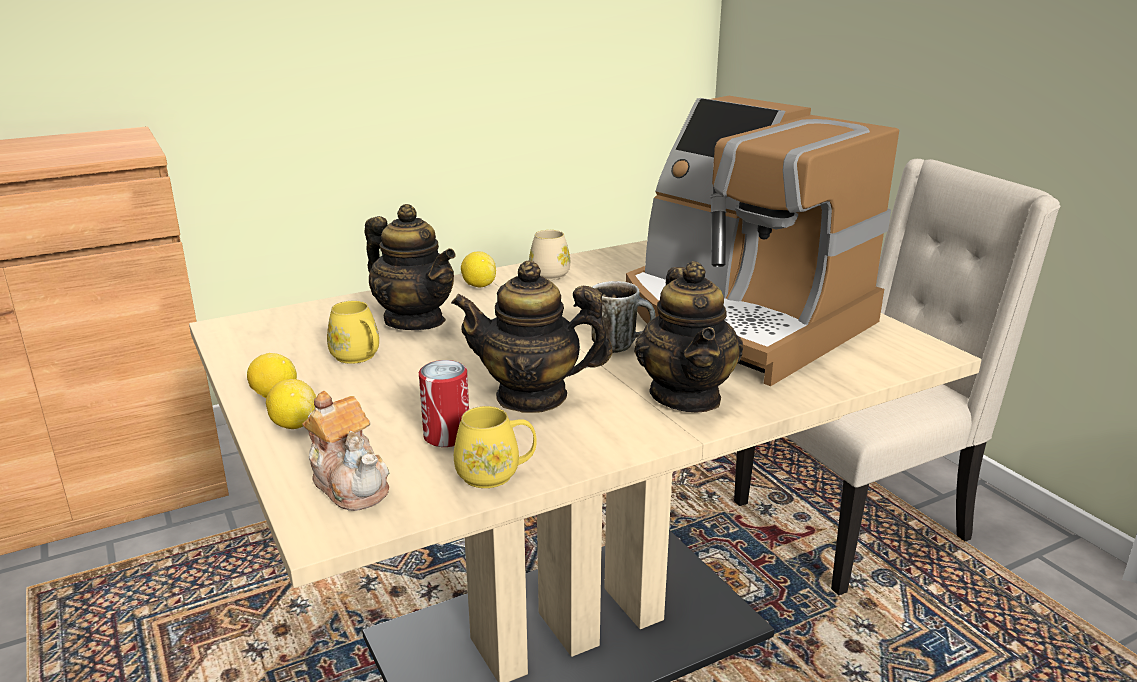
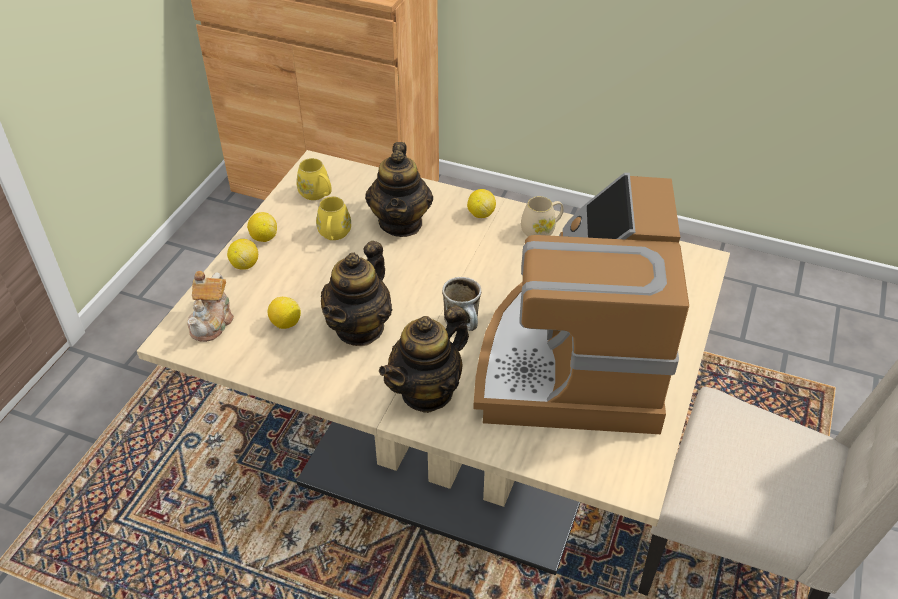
camera: 50 degrees right, 20 degrees up
(447, 436) = (285, 323): can -> lemon
(496, 474) = (266, 364): yellow mug -> yellow mug (317, 194)
(532, 396) = (360, 327): teapot -> teapot turned 120 degrees counterclockwise

